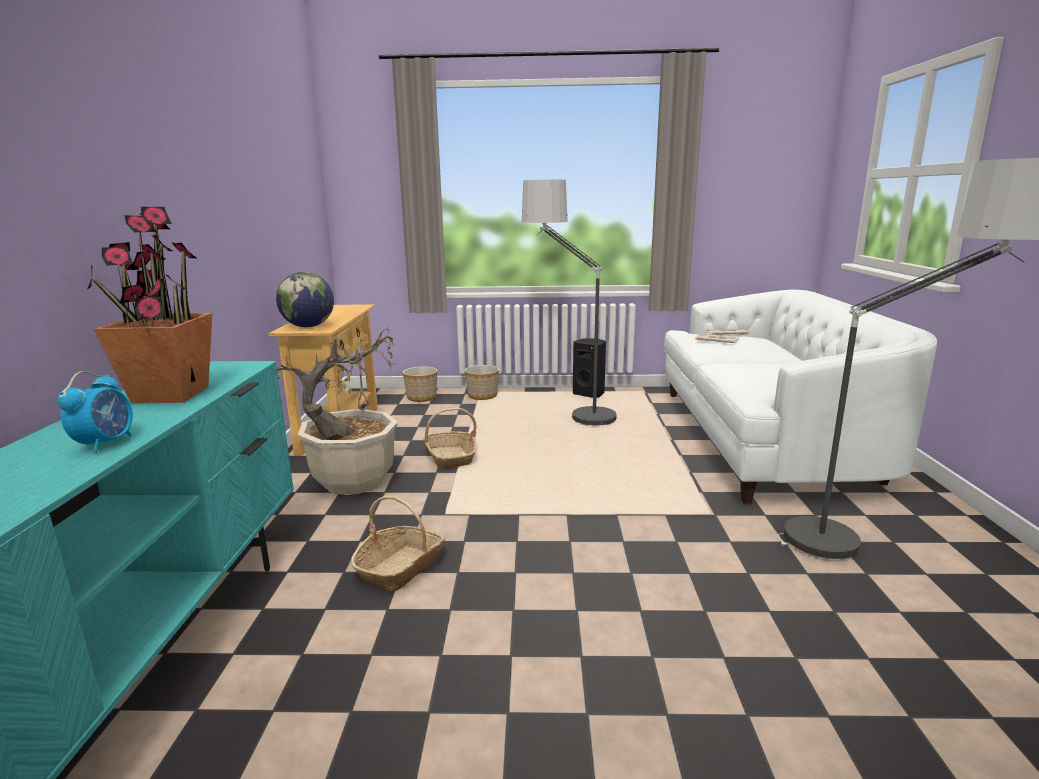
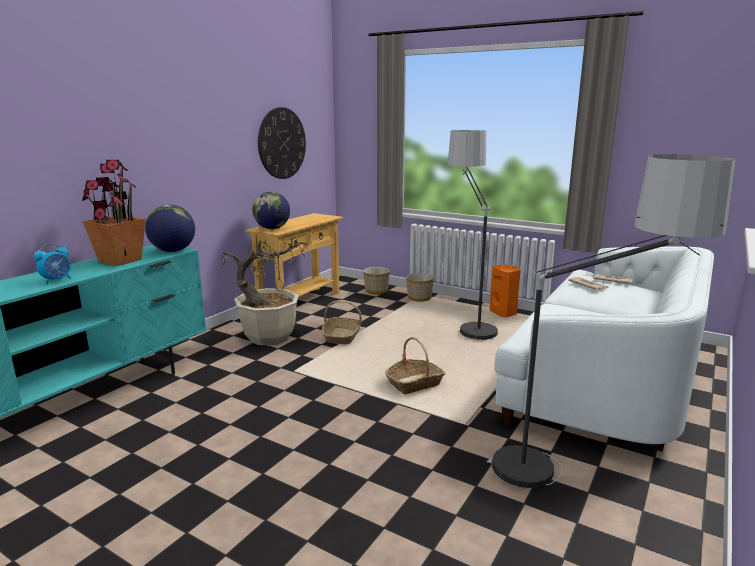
camera: 30 degrees right, 0 degrees up
(238, 368) = (173, 251): none -> globe
(285, 204) = (282, 143): none -> wall clock
(400, 567) = (234, 393): basket -> basket (415, 383)
(589, 394) = (504, 313): black speaker -> orange speaker

